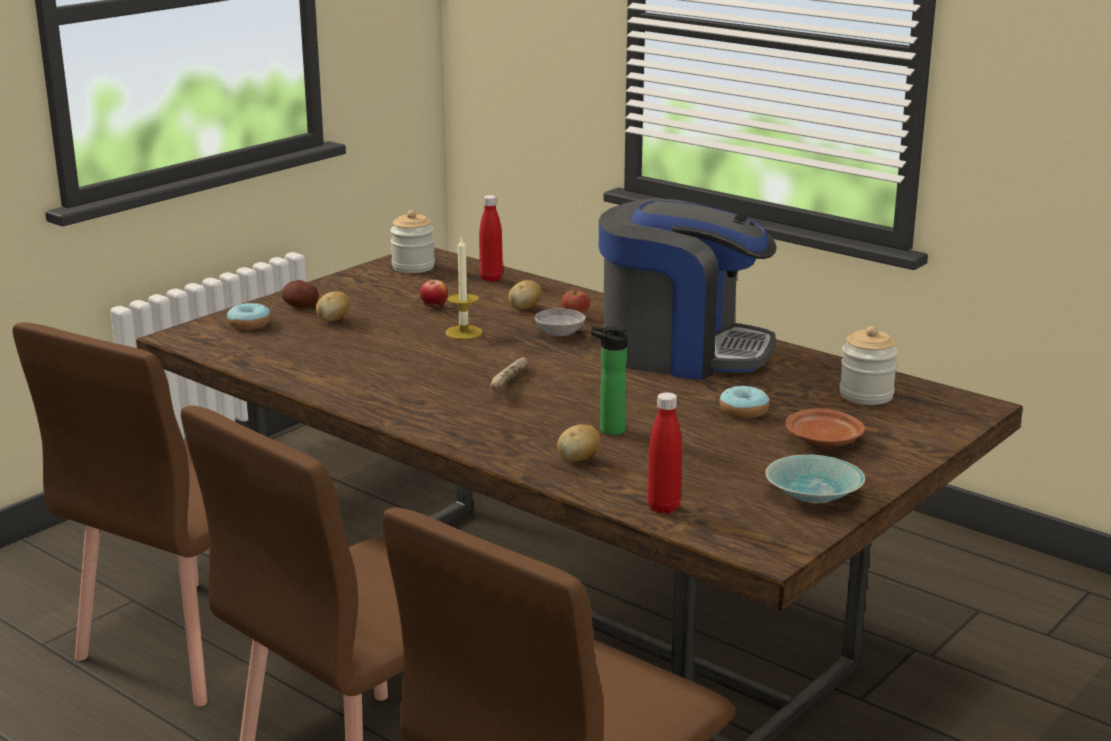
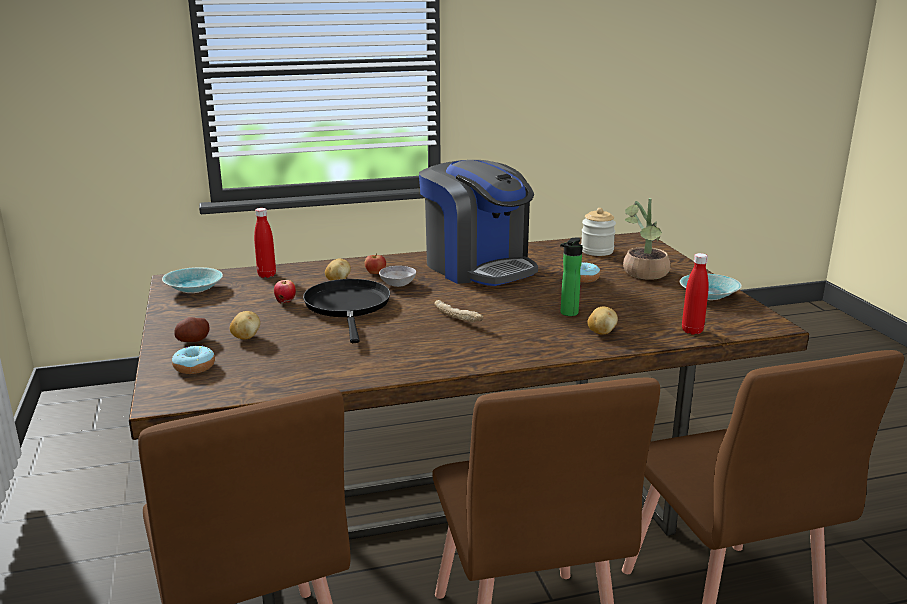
camera: 55 degrees left, 0 degrees up
(413, 267) = (194, 288): jar -> turquoise bowl
(463, 332) = (348, 307): candle -> black frying pan
(682, 352) = (478, 267): coffee machine -> coffee machine turned 90 degrees clockwise
(824, 440) = (643, 274): brown plate -> potted plant

